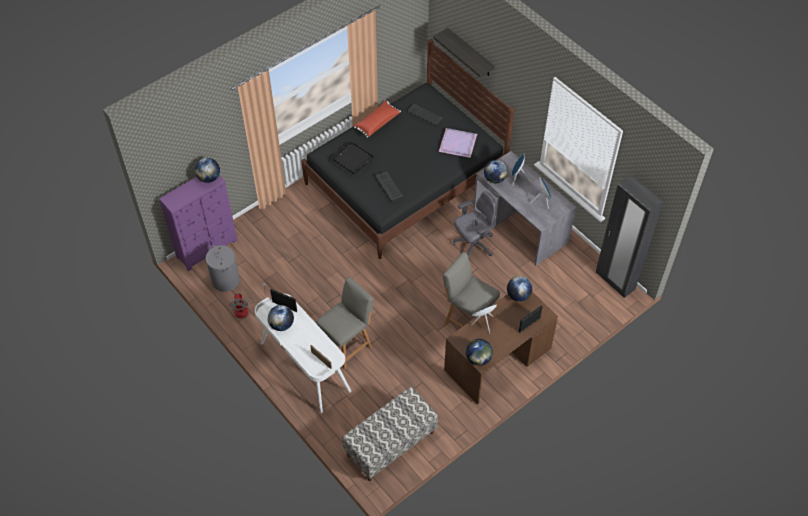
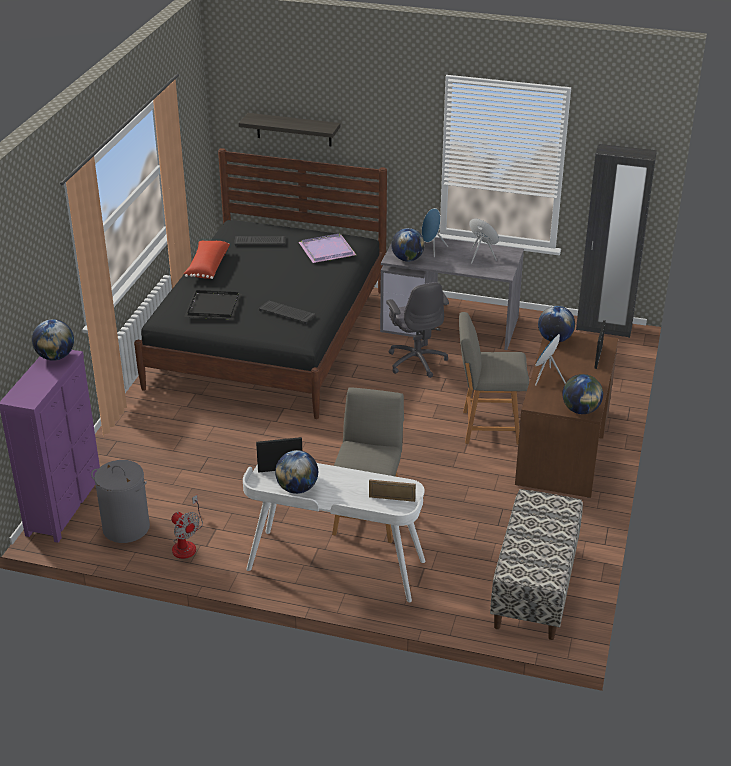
camera: 35 degrees left, 20 degrees down
(473, 245) = (416, 361): grey office chair -> grey office chair turned 135 degrees clockwise

